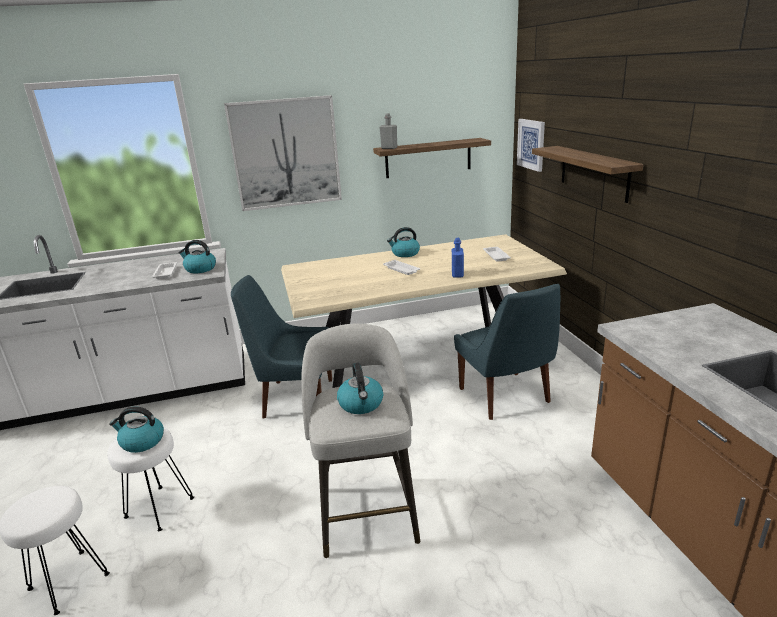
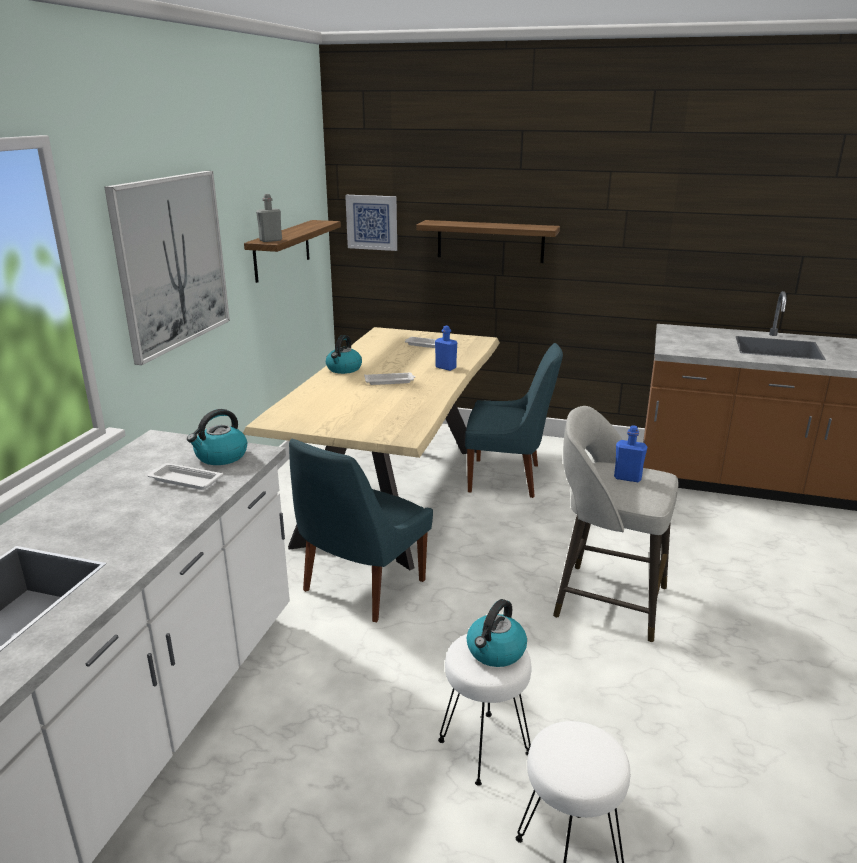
camera: 60 degrees left, 0 degrees up
(361, 404) = (627, 478): kettle -> blue bottle

